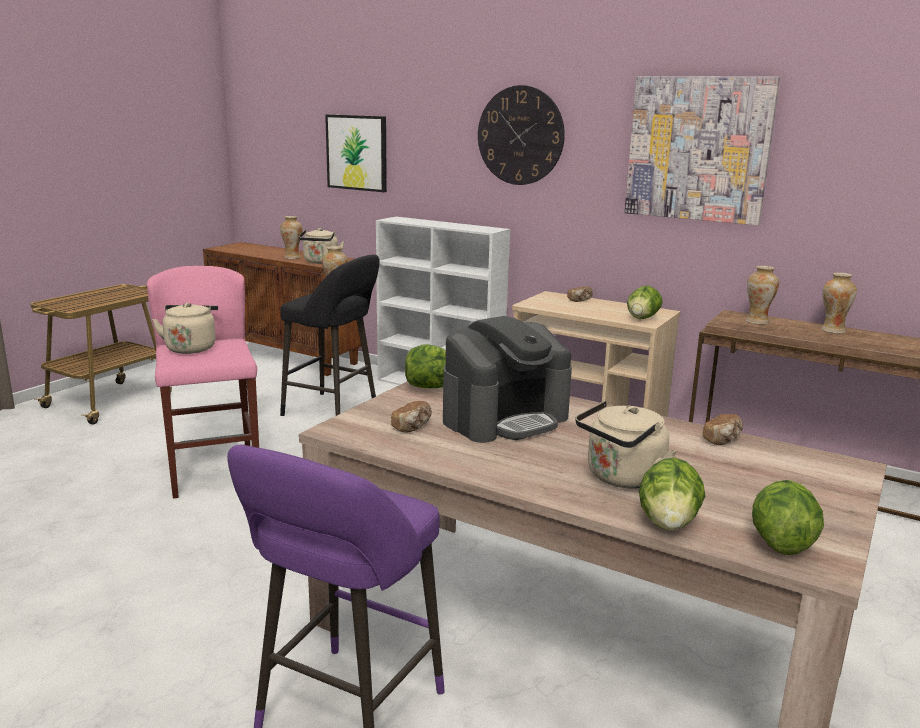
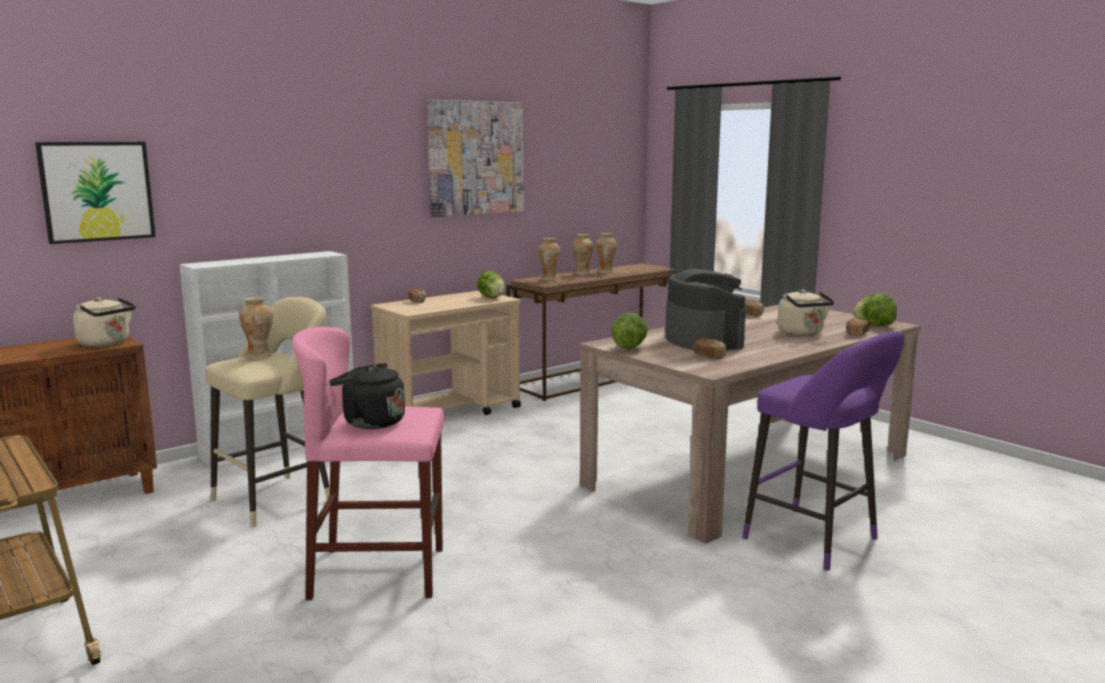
camera: 70 degrees left, 5 degrees down
(191, 348) = (370, 422): beige kettle -> black kettle
(292, 258) = (47, 352): vase -> vase (606, 272)
(334, 411) = (278, 498): black stool -> beige stool
(520, 135) = (325, 156): wall clock -> none
(668, 523) = (856, 334): lettuce -> bread

